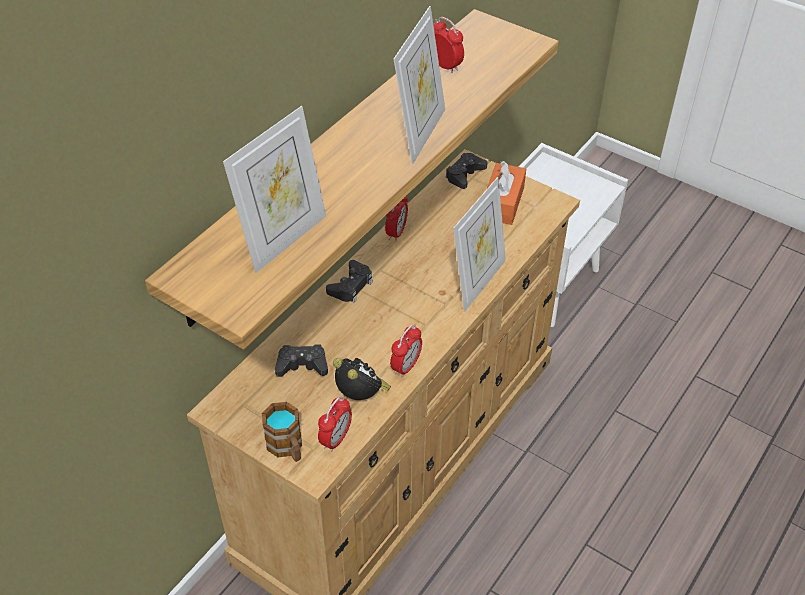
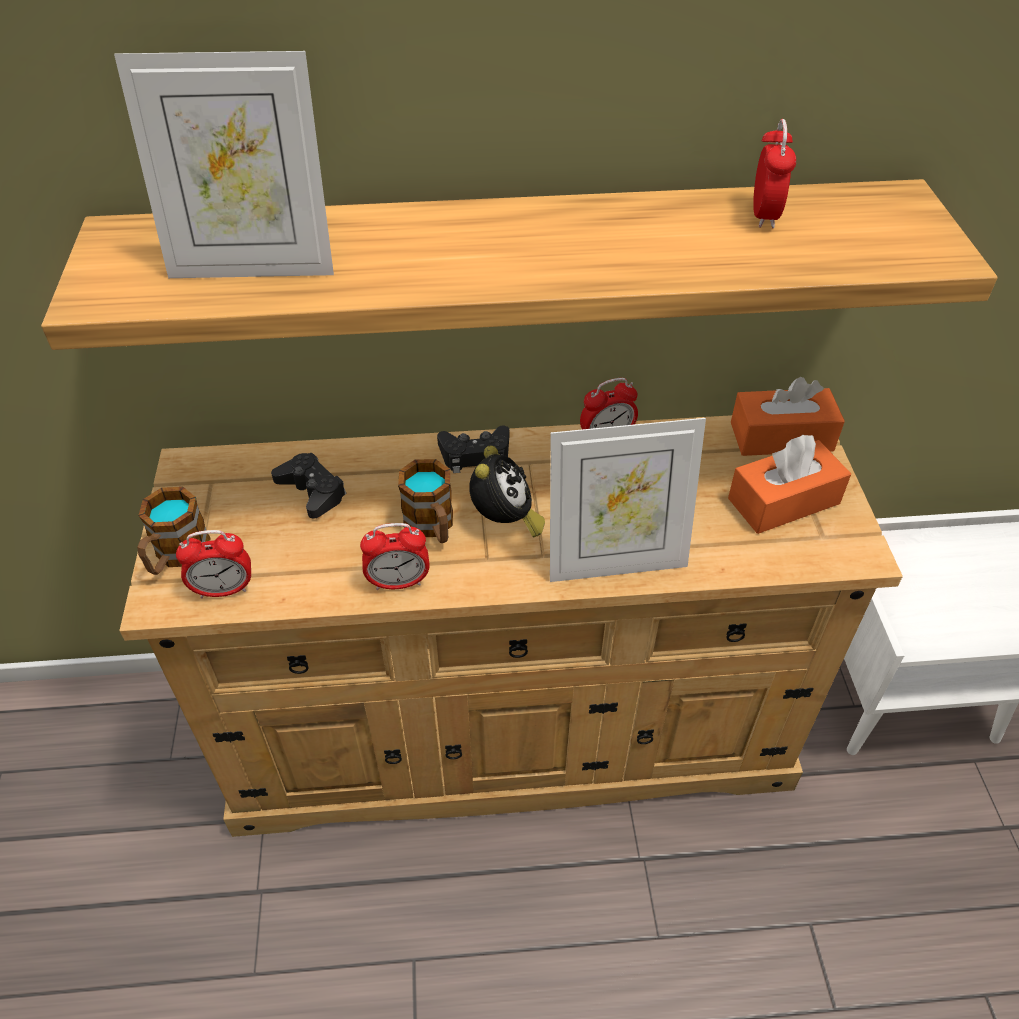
camera: 50 degrees right, 0 degrees up
(361, 396) = (311, 571): alarm clock -> alarm clock (505, 521)
(383, 332) = (432, 526): none -> mug
(420, 133) = (595, 264): picture frame -> none
(464, 175) = (781, 437): black game controller -> orange tissue box

